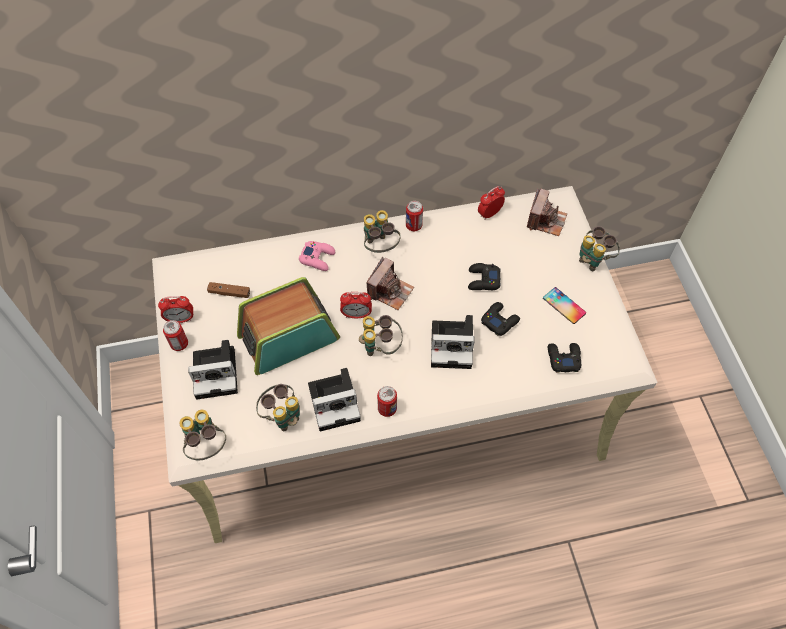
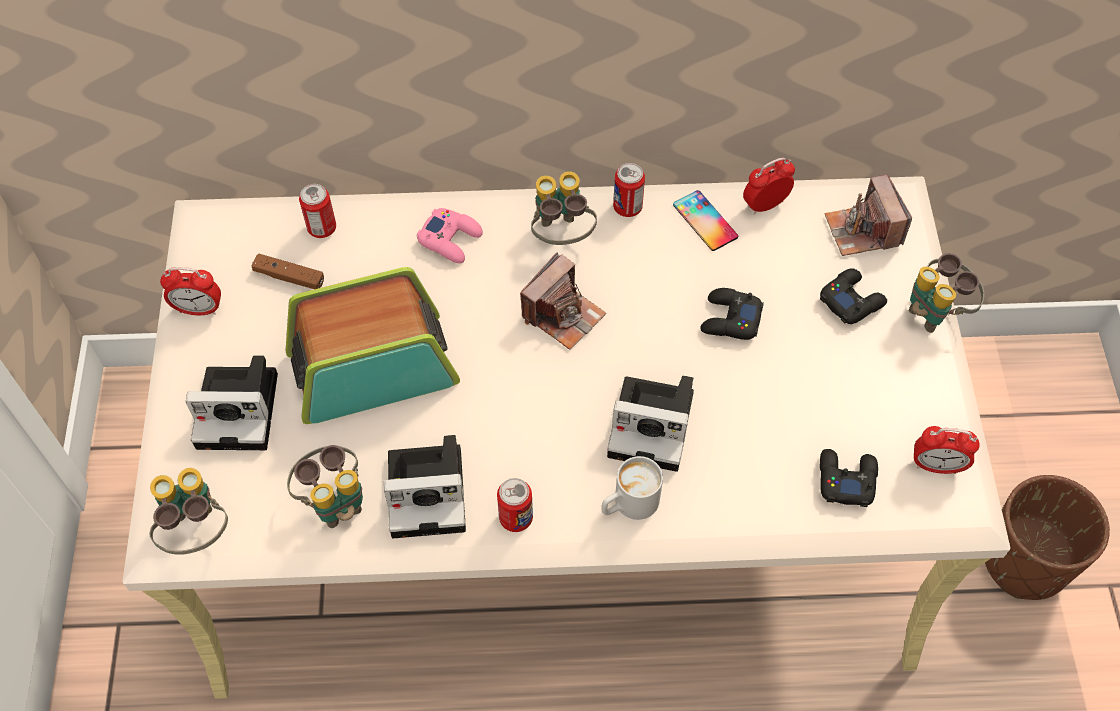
camera: 10 degrees right, 0 degrees up
(179, 344) = (188, 351): can -> can (322, 228)
(356, 314) = (497, 346): alarm clock -> alarm clock (936, 466)
(380, 346) = (527, 408): binoculars -> none
(448, 391) = (628, 505): none -> white mug
(499, 320) = (745, 395): black game controller -> black game controller (851, 300)
(545, 220) = (862, 231): camera -> camera turned 135 degrees clockwise
(564, 305) = (866, 385): phone -> phone (705, 221)
(652, 390) = (1025, 562): none -> brown planter

